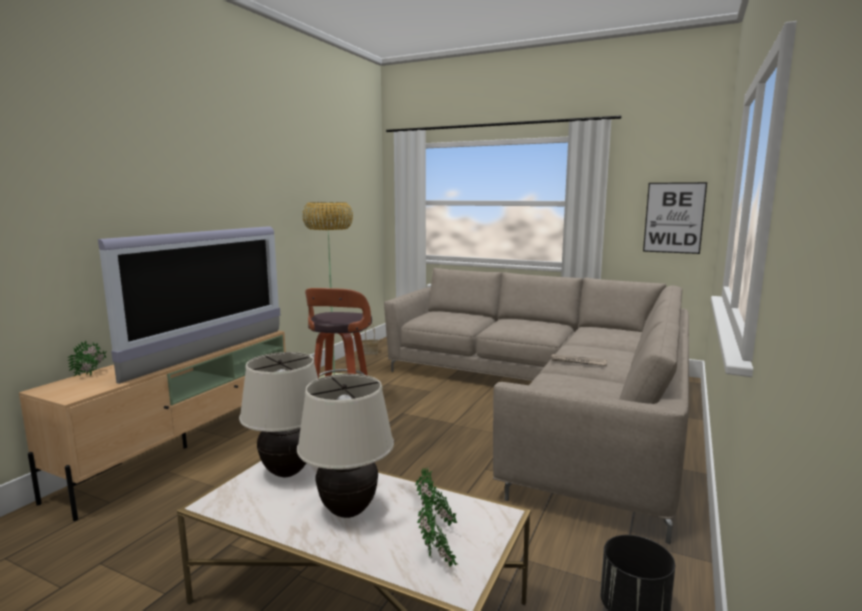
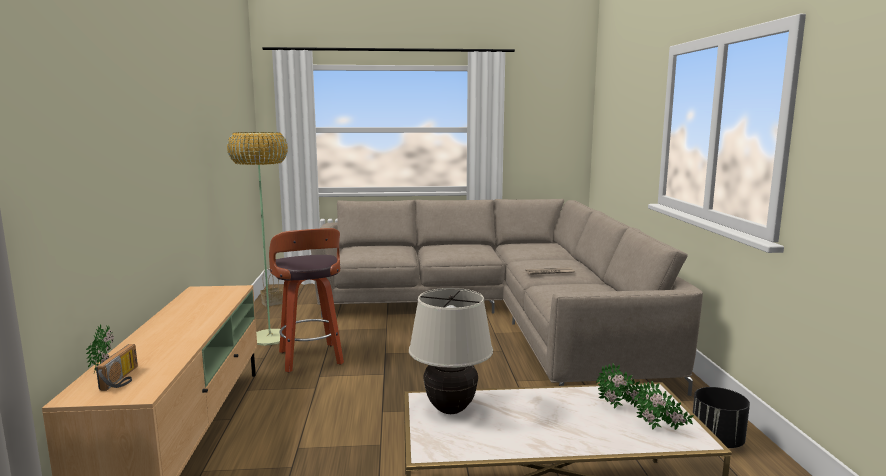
camera: 30 degrees left, 0 degrees up
(85, 384) = (123, 379): none -> radio
(212, 353) = (216, 319): television -> none
(348, 511) = (550, 420): beige table lamp -> none
(674, 218) = (558, 141): picture -> none

